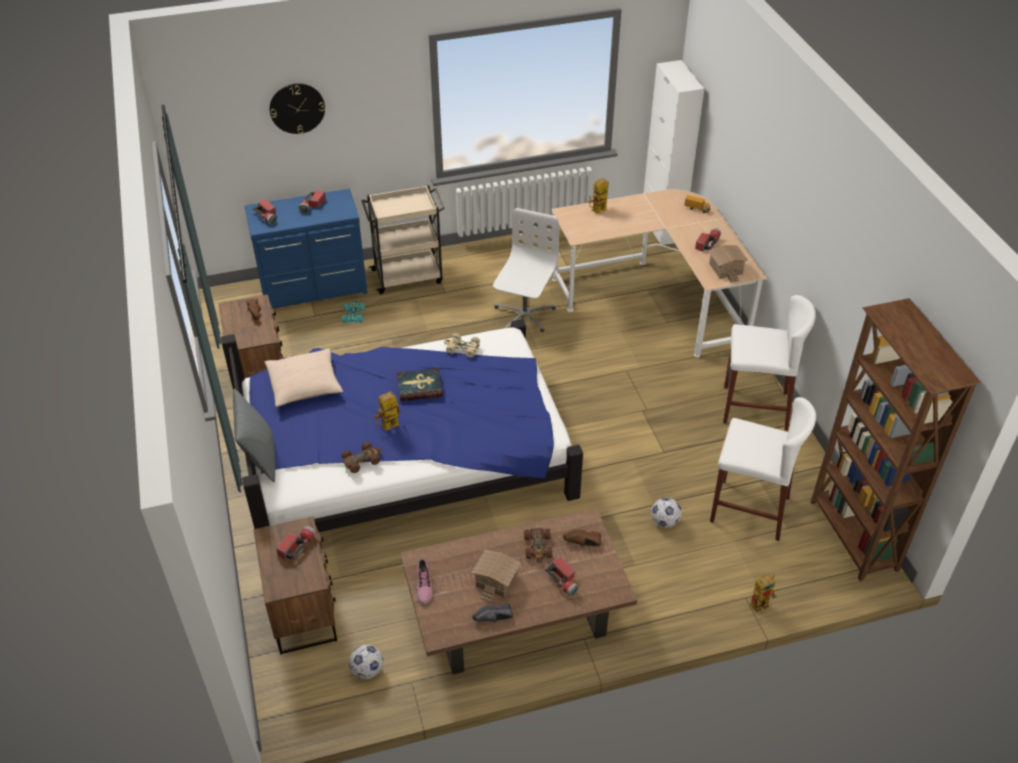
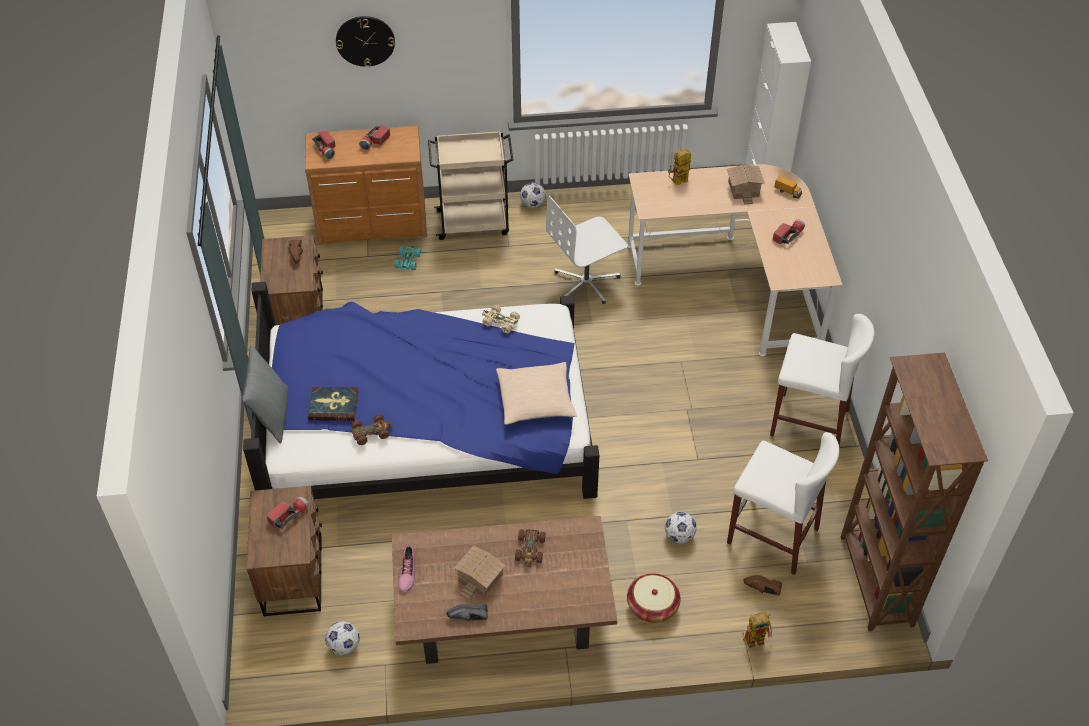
camera: 10 degrees right, 5 degrees up
(304, 385) = (331, 342): beige pillow -> beige pillow (535, 400)
(314, 289) = (373, 225): blue dresser -> brown dresser
(387, 427) = (404, 400): toy robot -> none
(419, 386) = (446, 359): book -> book (333, 405)
(458, 255) = (532, 204): none -> football
(524, 314) = (587, 282): white office chair -> white office chair turned 150 degrees counterclockwise
(563, 581) = (547, 589): flashlight -> none
(583, 544) = (576, 553): brown shoe -> brown shoe (762, 590)
(656, 588) = (652, 606): none -> basket
(726, 268) = (800, 268): toy house -> toy house (744, 189)

